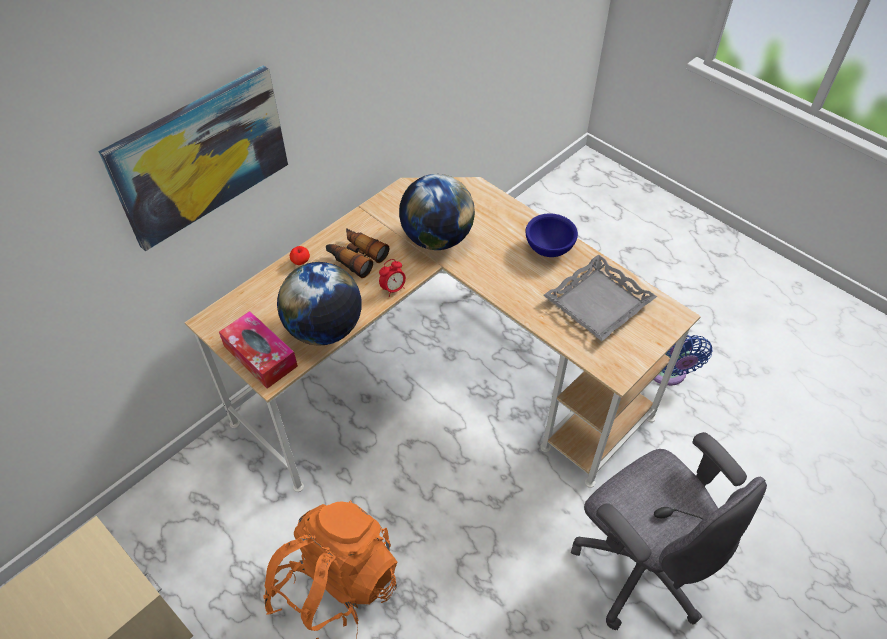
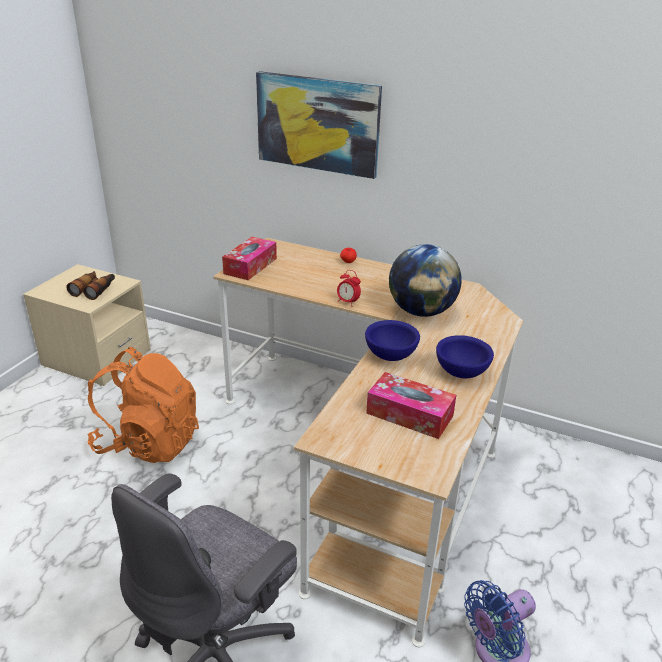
camera: 70 degrees right, 20 degrees down
(324, 329) = (288, 283): globe -> none
(356, 257) = (370, 281): binoculars -> binoculars (94, 289)
(507, 286) = (391, 356): none -> blue bowl
(598, 303) = (409, 414): grey tray -> tissue box

